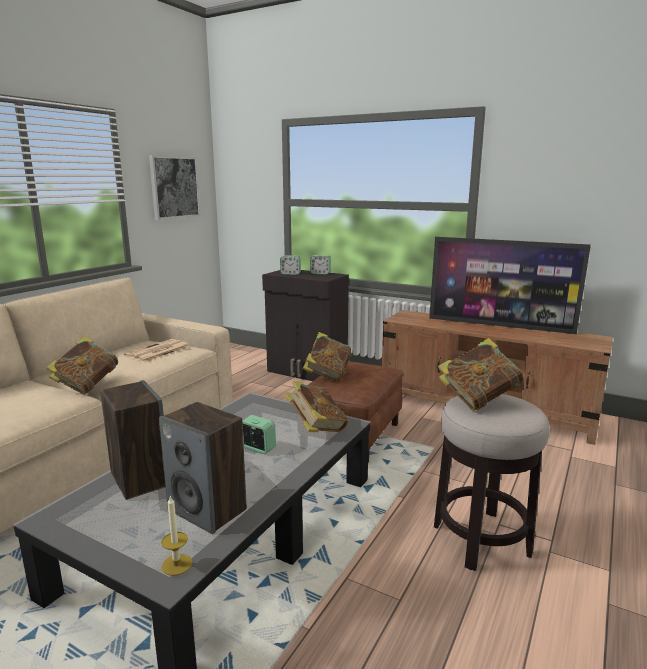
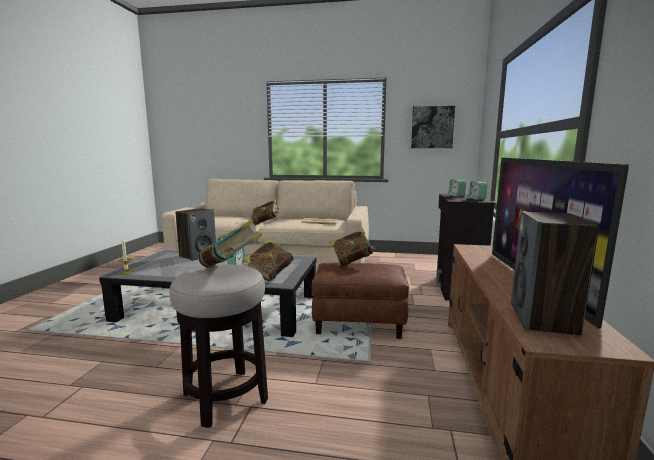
camera: 70 degrees right, 5 degrees down
(208, 510) = (169, 269): speaker -> speaker (543, 319)

